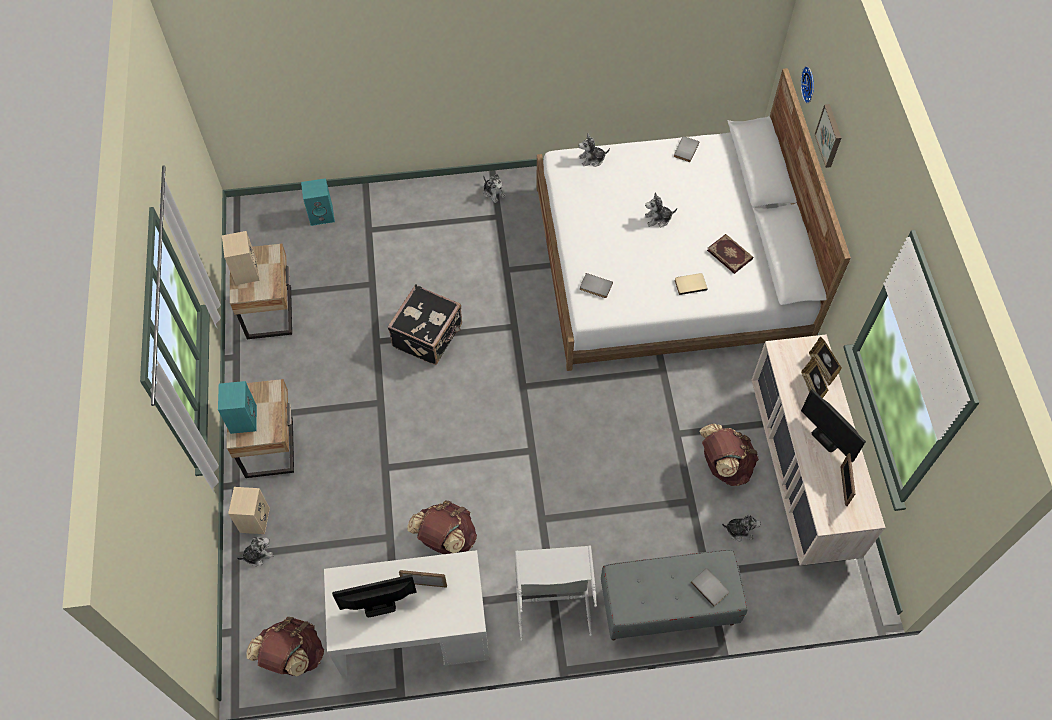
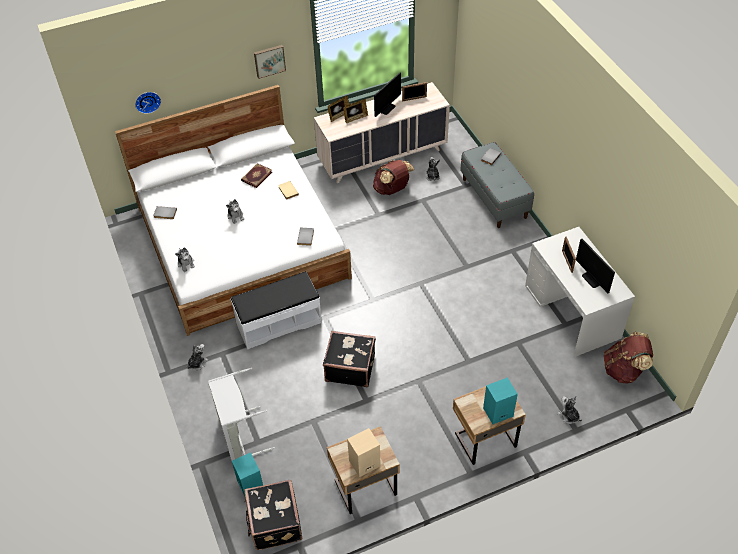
camera: 105 degrees left, 10 degrees down
(254, 519) = (544, 429): beige speaker -> none
(270, 227) = (274, 523): none -> black suitcase
(445, 539) = (504, 312): brown backpack -> none
(523, 278) = (278, 322): none -> white bench
(553, 600) = (517, 249): grey laundry basket -> grey laundry basket (239, 436)
(830, 135) = (196, 84): picture -> picture (269, 60)

